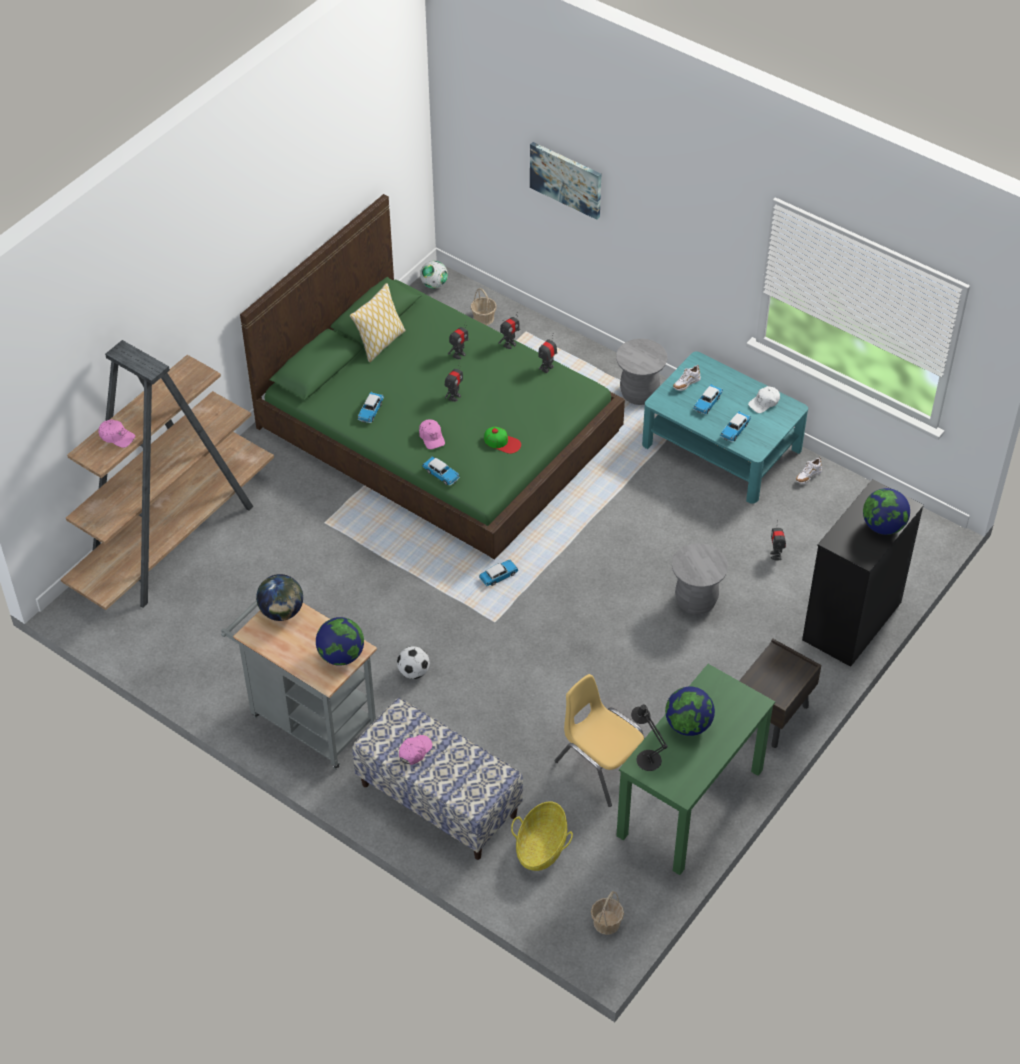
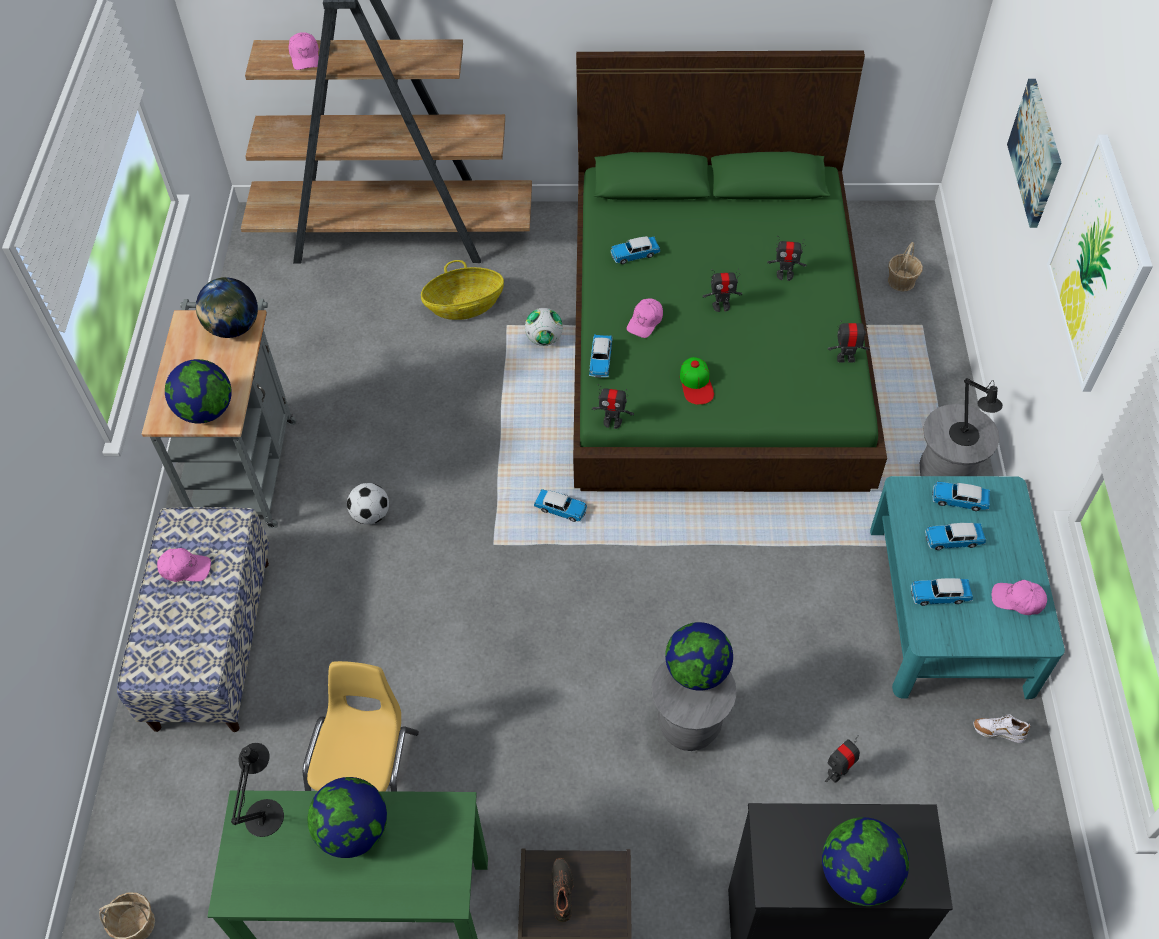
camera: 55 degrees right, 5 degrees up
(380, 343) = (734, 207): pillow -> none
(434, 284) = (901, 217): football -> football (544, 339)
(509, 344) = (845, 306): toy robot -> toy robot (612, 422)
(541, 847) = (207, 784): basket -> basket (464, 306)
(646, 356) = (966, 437): none -> black table lamp
(683, 206) = (1099, 265): none -> picture
(686, 384) = (959, 500): white shoe -> toy car
(690, 556) = (697, 671): none -> globe
(764, 403) = (1017, 600): white cap -> pink cap
(772, 679) = (563, 891): none -> black shoe

